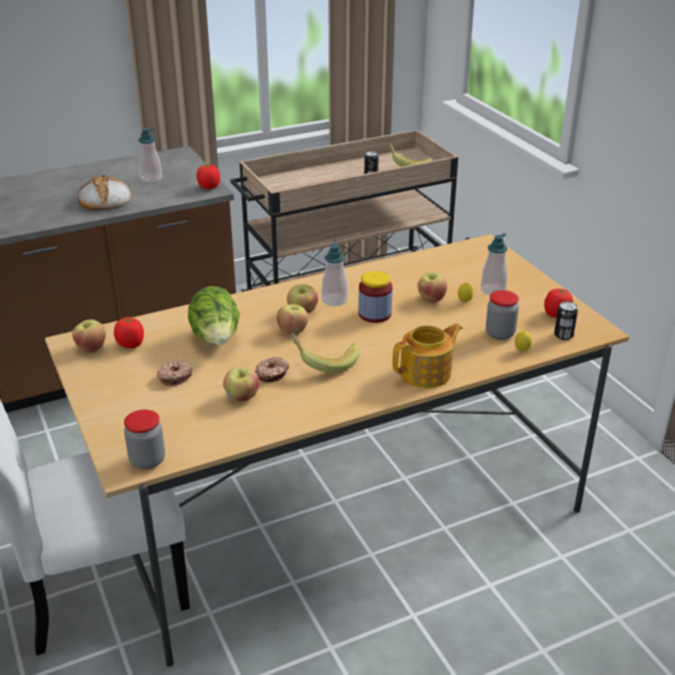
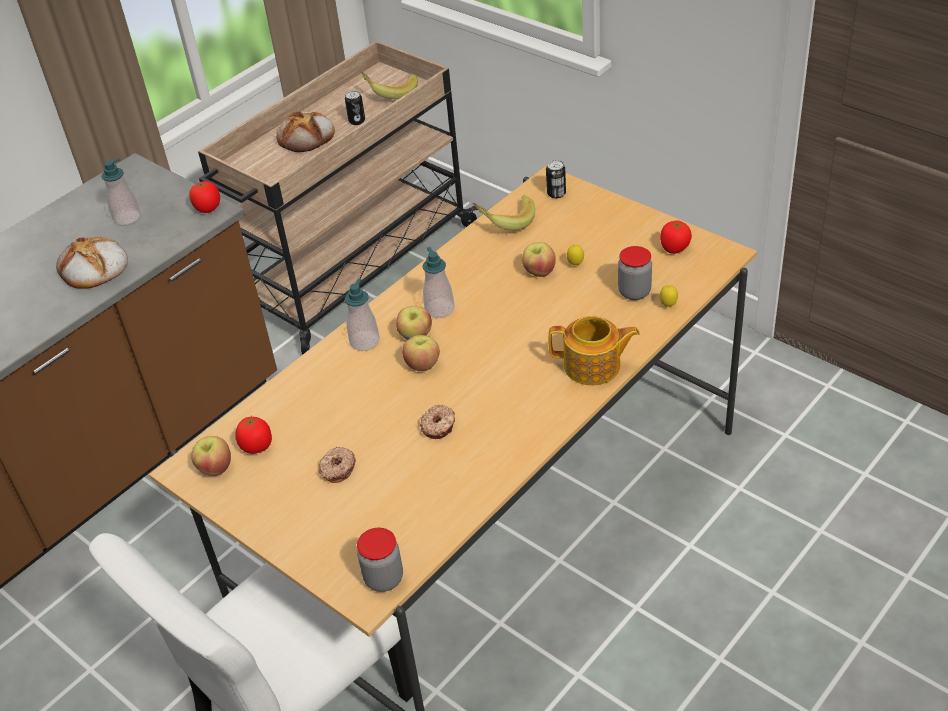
camera: 20 degrees left, 10 degrees up
(216, 339) = (348, 405): lettuce -> none
(242, 397) = (427, 466): apple -> none
(324, 362) = (482, 391): banana -> banana (505, 221)
(327, 177) = (306, 136): none -> bread
(374, 314) = (494, 312): jar -> none
(427, 373) = (593, 366): teapot -> teapot turned 60 degrees clockwise
(493, 290) = (594, 239): soap dispenser -> soap dispenser (364, 341)
(563, 335) = (696, 272): can -> can (556, 193)

